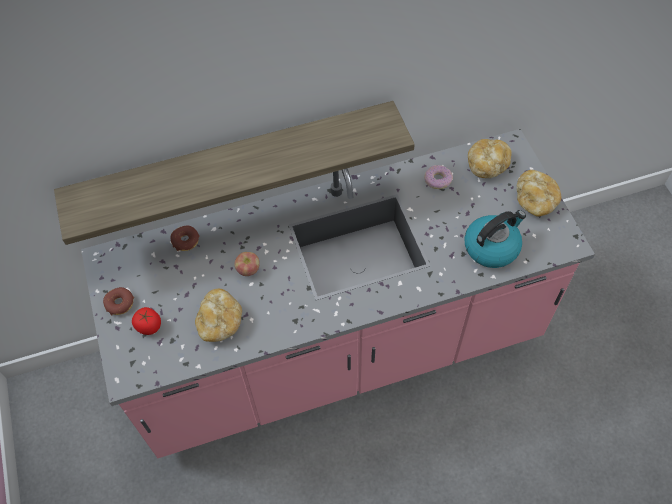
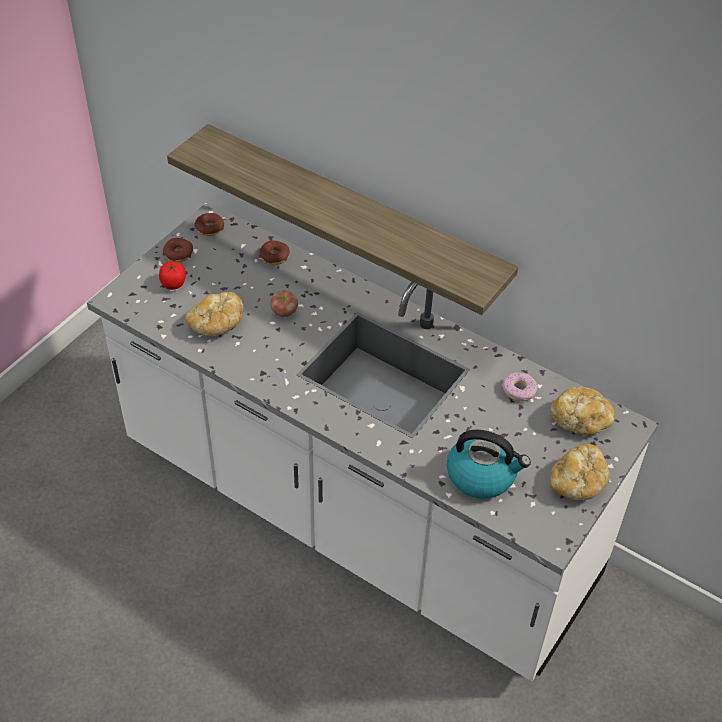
camera: 50 degrees right, 10 degrees down
(113, 265) = (209, 228): none -> donut
(338, 349) = (356, 513): pink counter -> white counter

